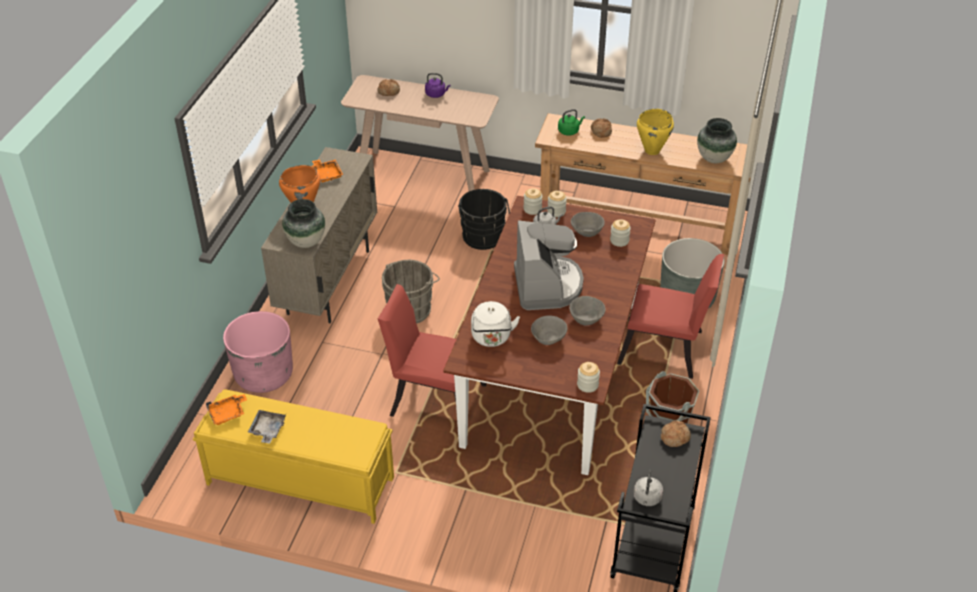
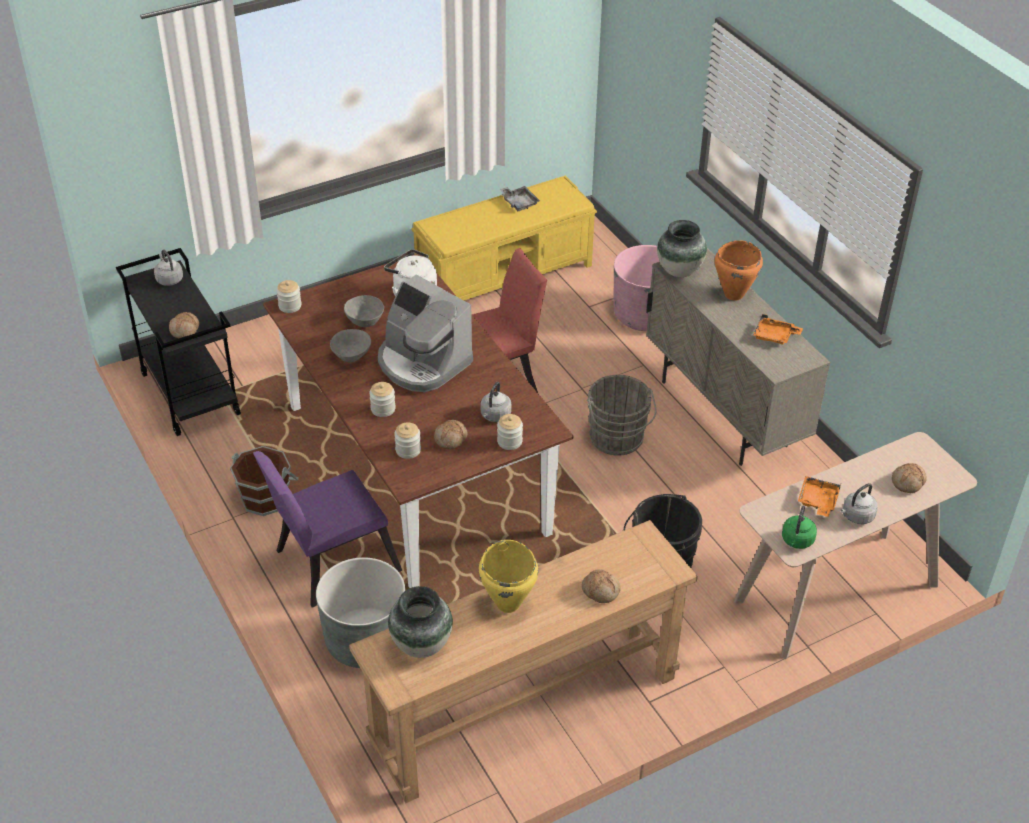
camera: 135 degrees right, 0 degrees up
(228, 413) = (562, 195): orange tray -> orange tray (817, 501)
(436, 94) = (856, 516): purple kettle -> grey kettle
(532, 209) = (536, 429): jar -> jar (383, 409)
(569, 131) = (636, 564): green kettle -> green kettle (797, 541)
(587, 232) = (451, 439): grey bowl -> bread
(666, 350) = (330, 562): red chair -> purple chair

